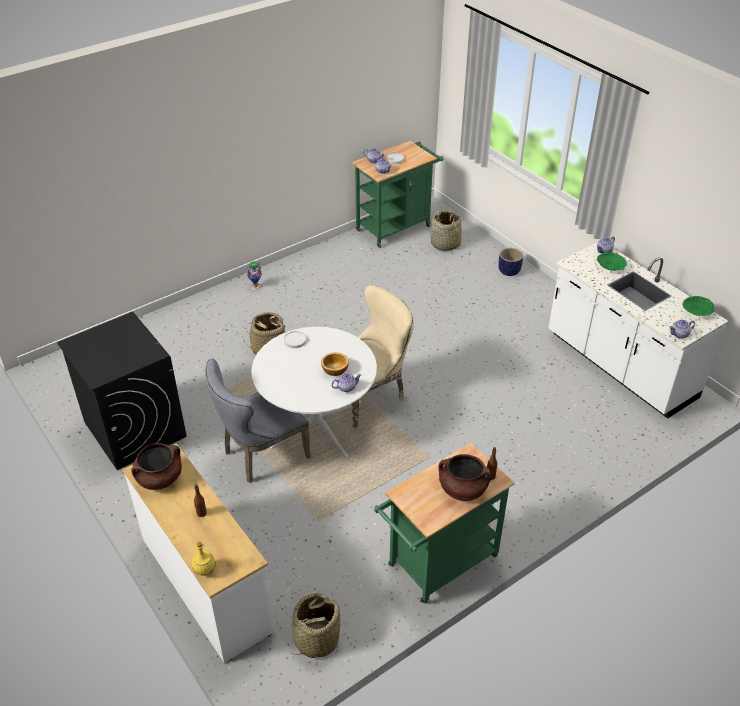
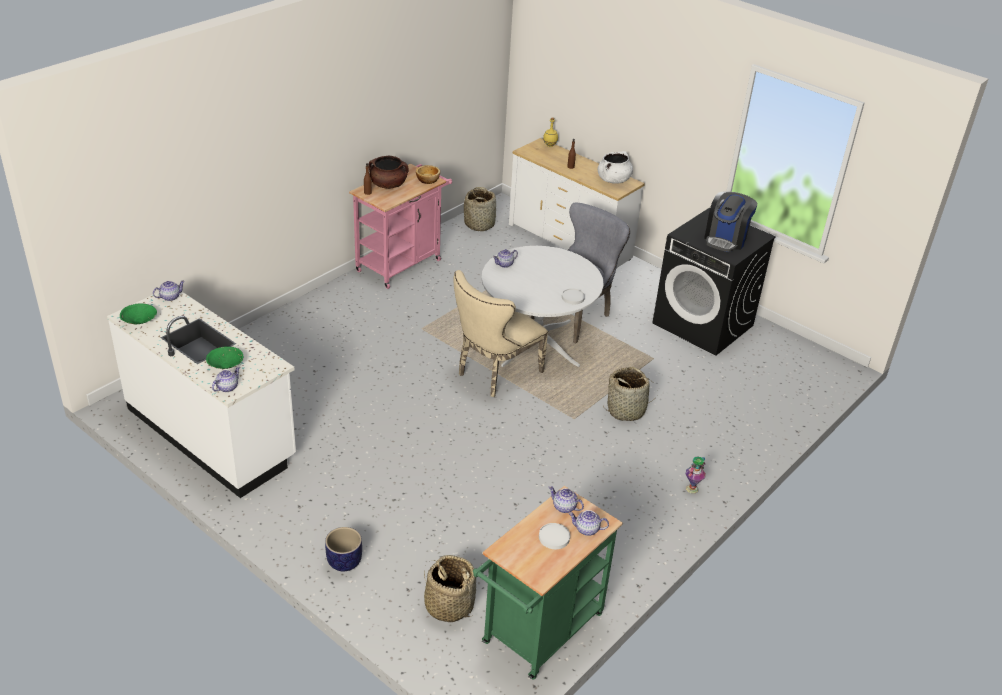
camera: 165 degrees right, 5 degrees down
(113, 342) = (726, 239): none -> coffee machine
(159, 478) = (613, 180): brown cooking pot -> white cooking pot
(334, 370) = (522, 276): bowl -> bowl (428, 180)
(437, 565) = (402, 263): green cart -> pink cart

